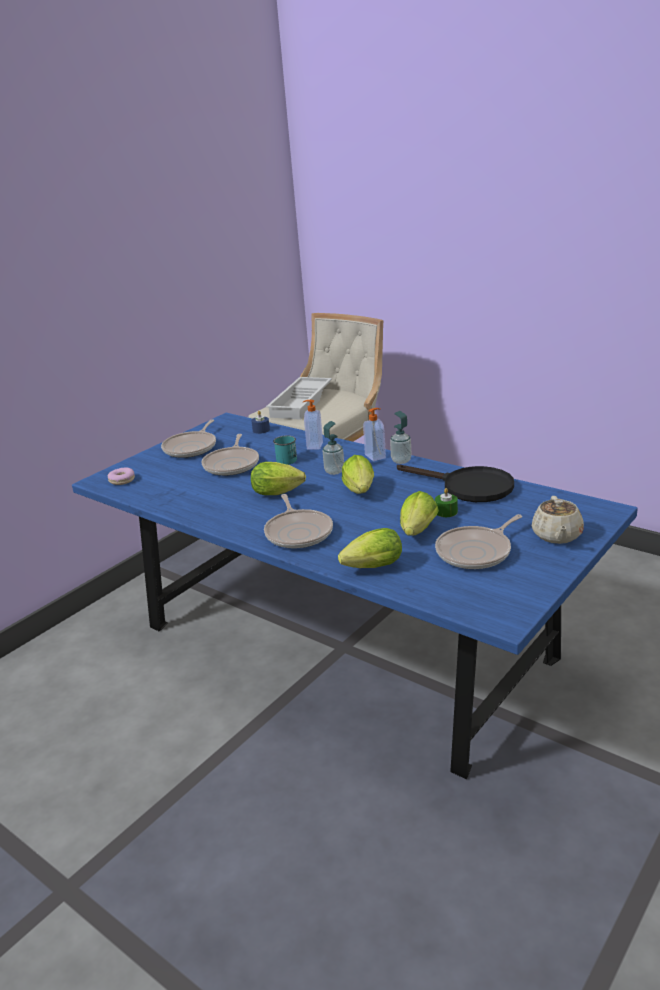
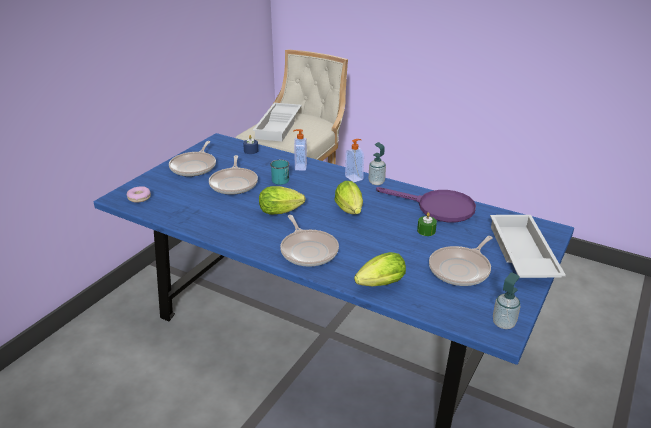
camera: 10 degrees left, 5 degrees up
(334, 471) = (323, 191): soap dispenser -> soap dispenser (503, 323)
(417, 533) = (408, 251): lettuce -> none
(468, 487) = (437, 208): black frying pan -> purple frying pan
(557, 536) = (520, 254): beige teapot -> white tray

